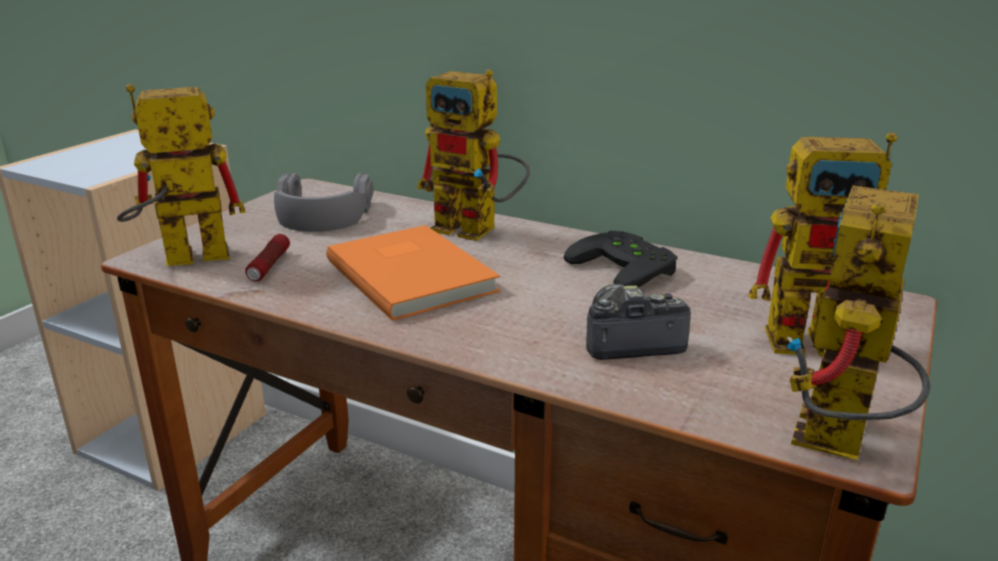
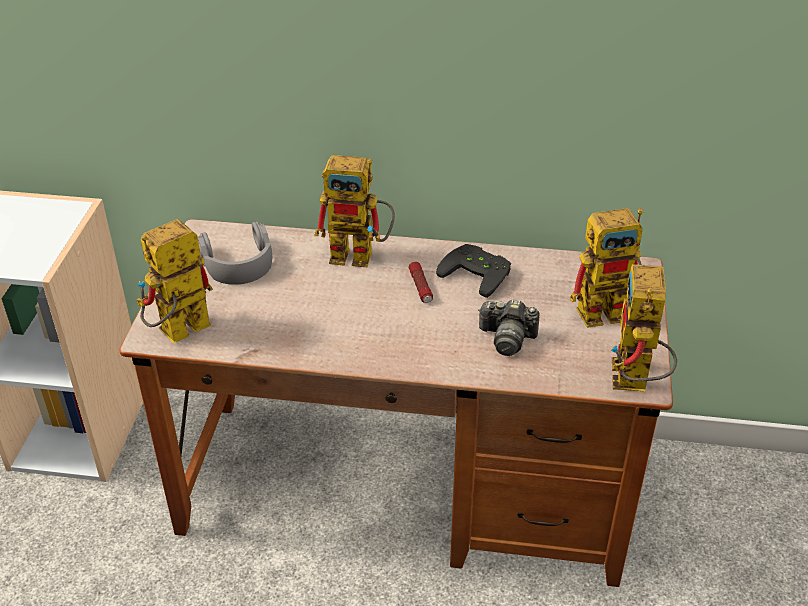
camera: 20 degrees left, 15 degrees up
(269, 266) = (244, 326): flashlight -> flashlight (420, 287)
(413, 274) = (346, 310): orange book -> none
(629, 342) = (507, 338): camera -> camera turned 135 degrees counterclockwise

